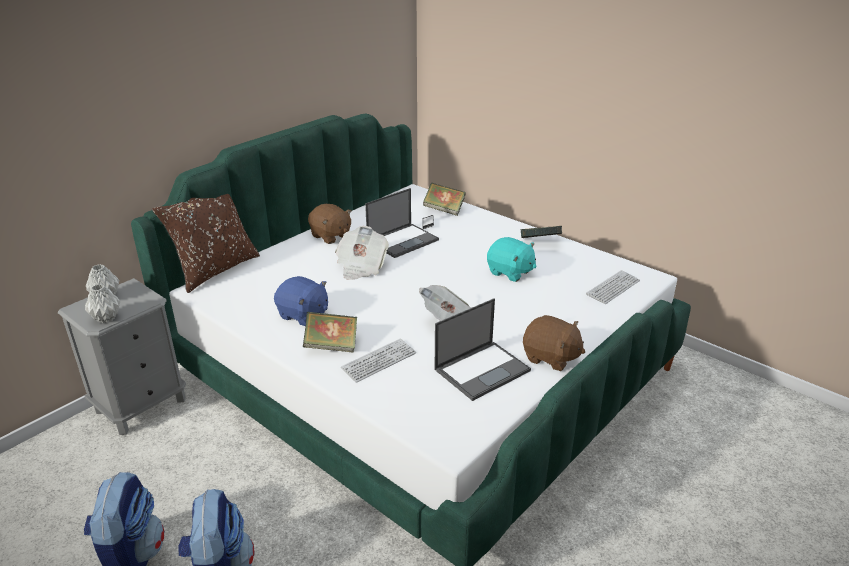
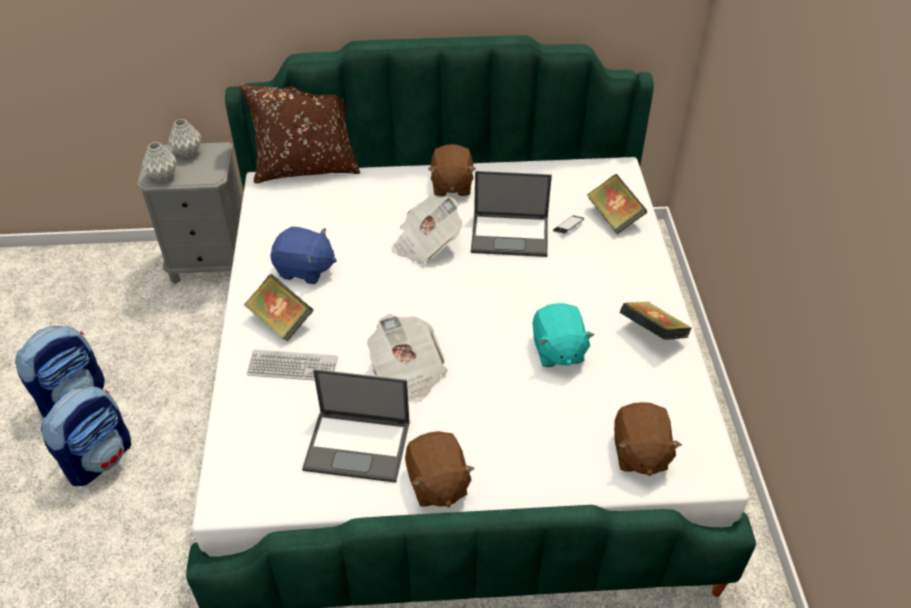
camera: 45 degrees right, 15 degrees up
(303, 315) = (305, 269): blue plush toy -> blue plush toy turned 60 degrees counterclockwise
(613, 288) = (639, 453): keyboard -> brown plush toy

